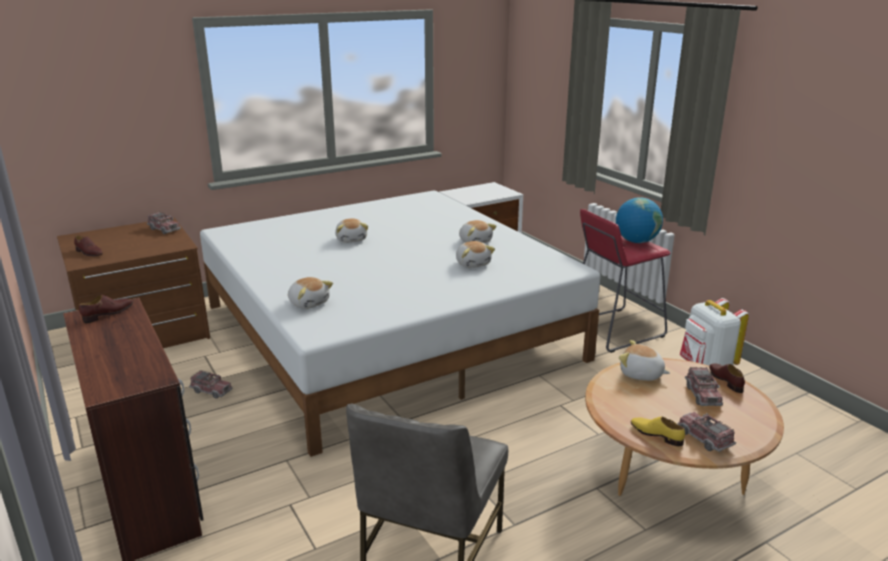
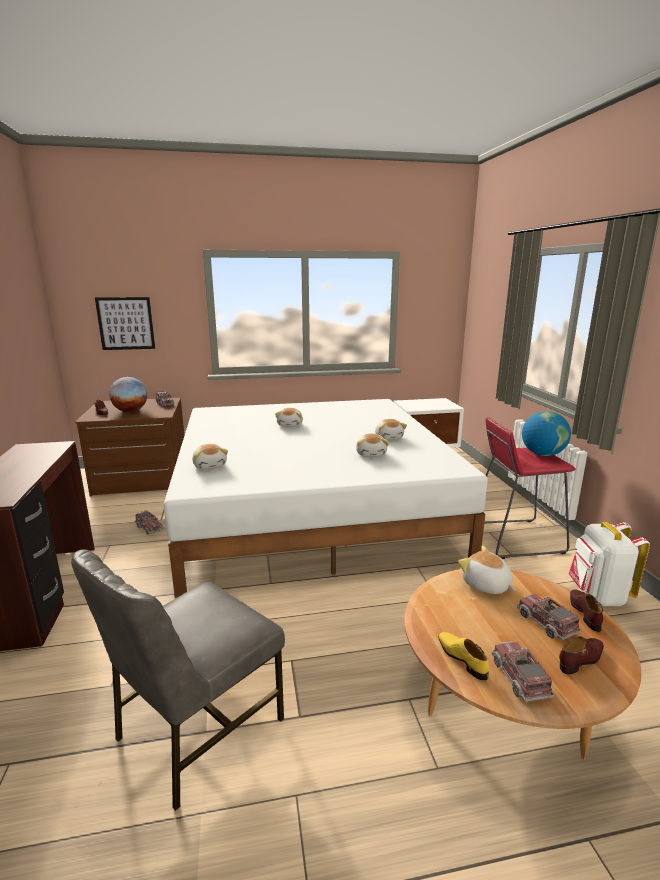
camera: 20 degrees right, 5 degrees down
(91, 124) = (126, 323): none -> picture
(108, 313) = (40, 448): brown shoe -> brown shoe (581, 659)
(129, 246) = (130, 411): none -> globe
(702, 395) = (546, 623): toy truck -> toy truck turned 135 degrees clockwise

